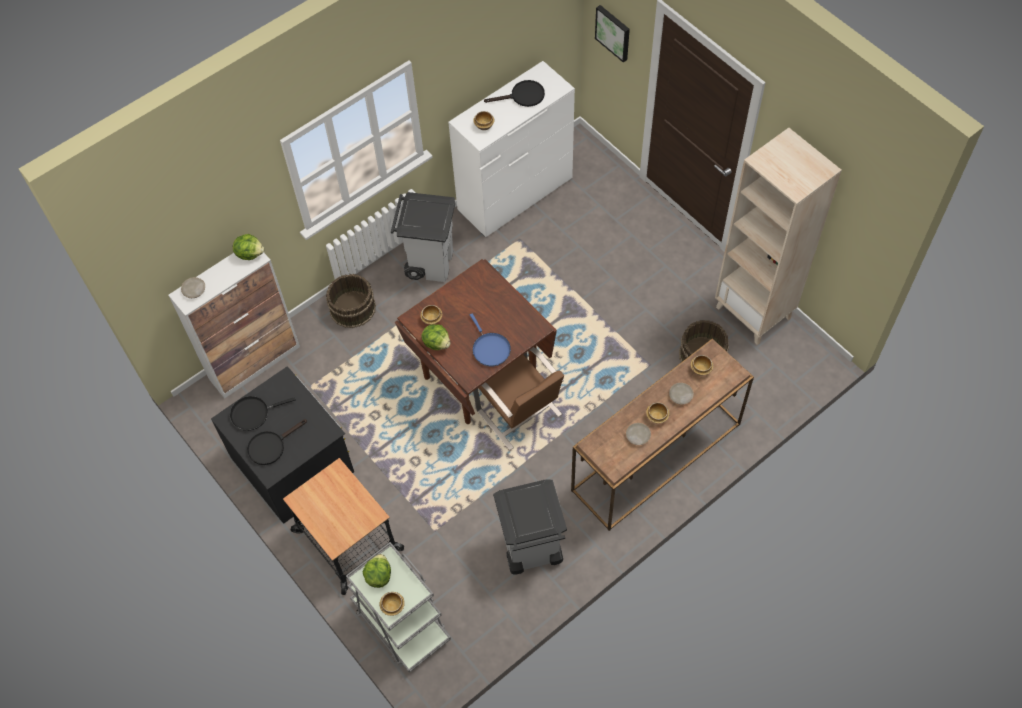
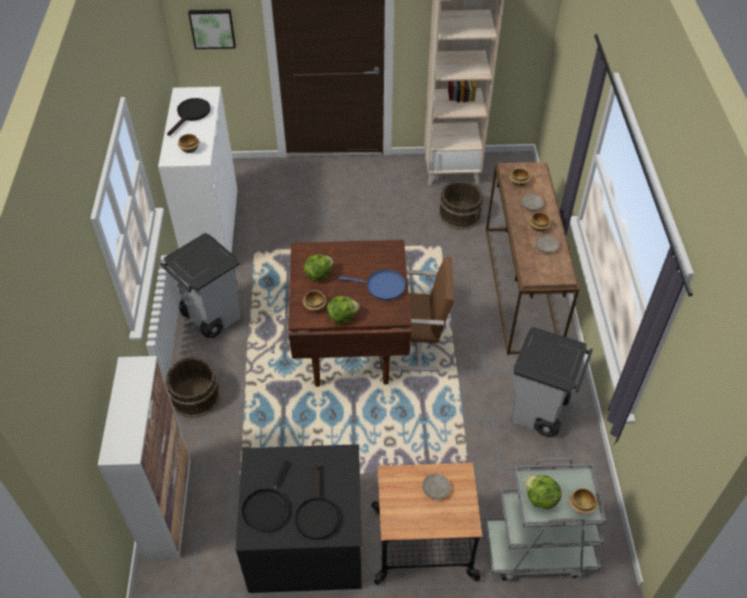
camera: 55 degrees left, 10 degrees down
(194, 290) = (119, 438): beige plate -> beige plate (436, 489)
(250, 253) = (131, 367): lettuce -> lettuce (318, 274)

